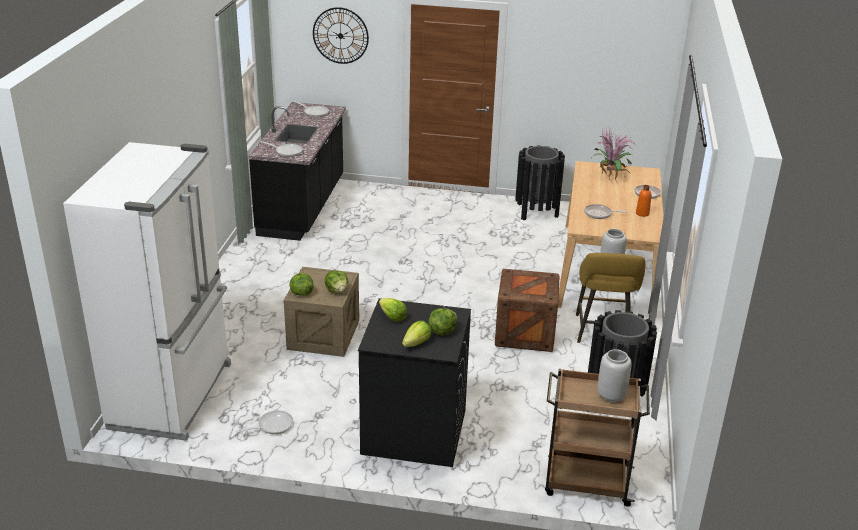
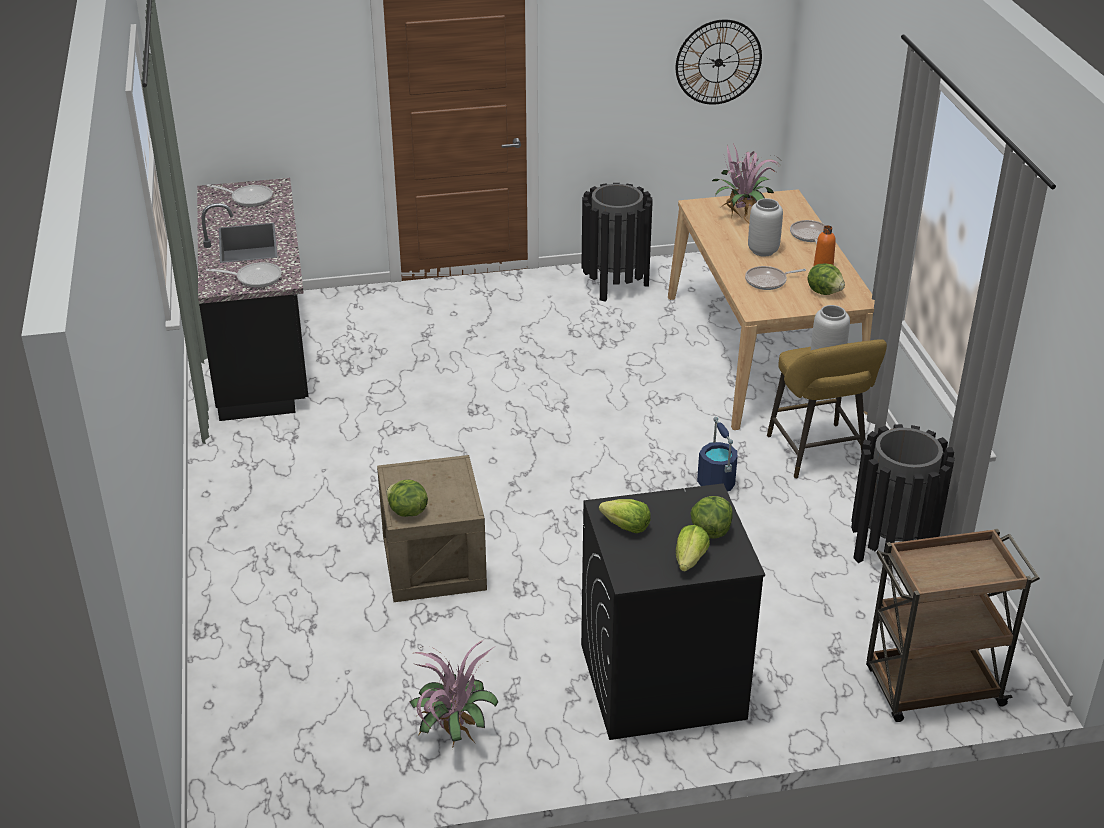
camera: 20 degrees left, 5 degrees up
(174, 395) = (269, 729): white fridge -> none
(272, 426) = (453, 733): frying pan -> potted plant
(337, 291) = (458, 493): lettuce -> lettuce (824, 291)
(340, 35) = (269, 66): wall clock -> wall clock (718, 62)
(525, 333) = (716, 483): crate -> blue bucket
(610, 395) = (972, 563): grey vase -> grey vase (762, 250)

